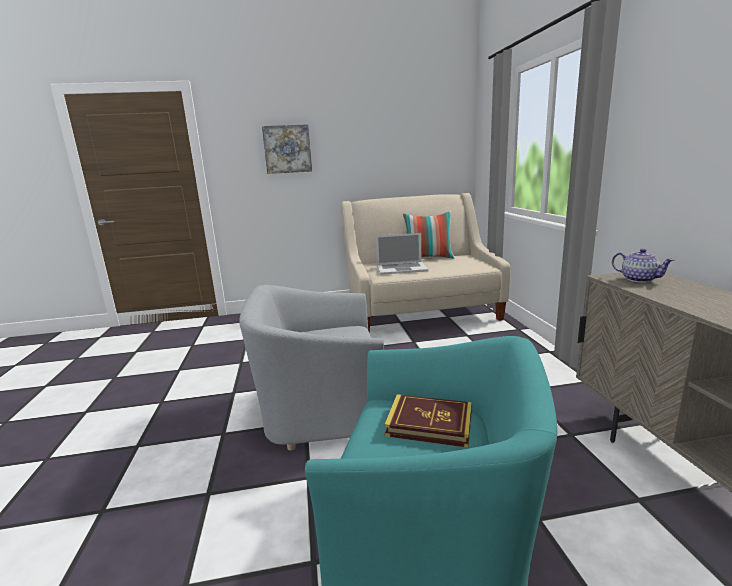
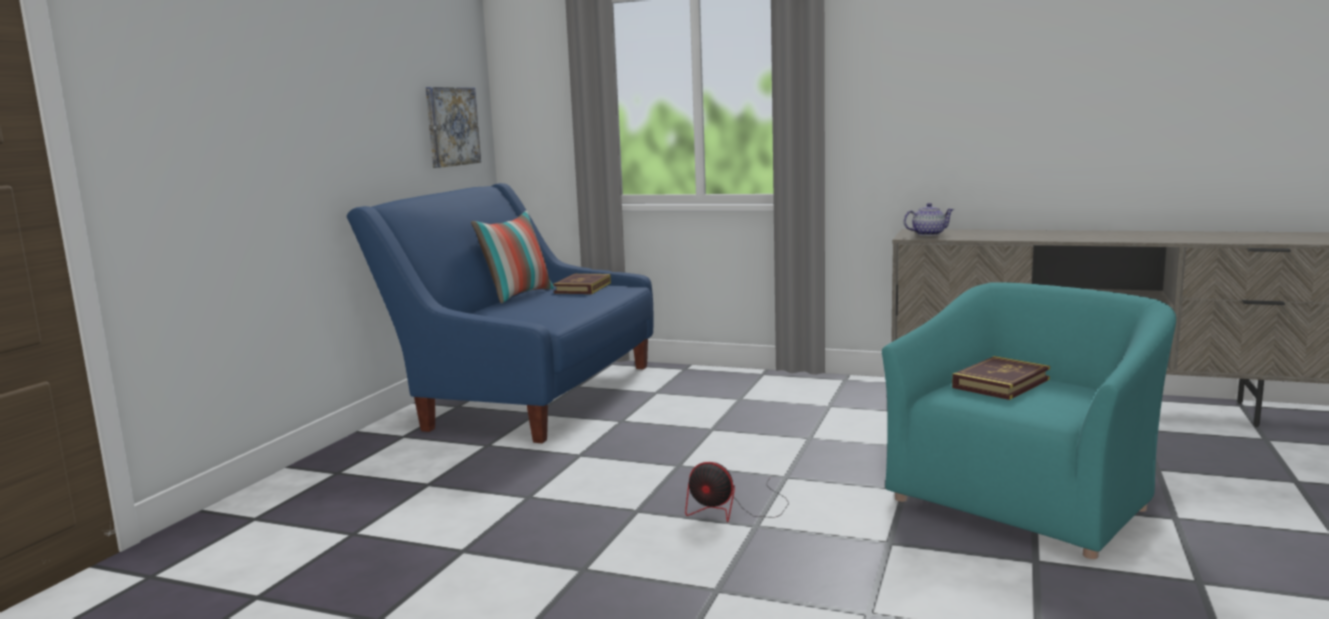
camera: 60 degrees left, 5 degrees down
(287, 149) = (247, 95): picture -> picture (451, 126)
(321, 408) = (733, 510): grey armchair -> fan
(401, 268) = (537, 312): laptop -> none
(421, 312) = (528, 395): beige sofa -> blue sofa
(464, 261) = (583, 288): none -> book

